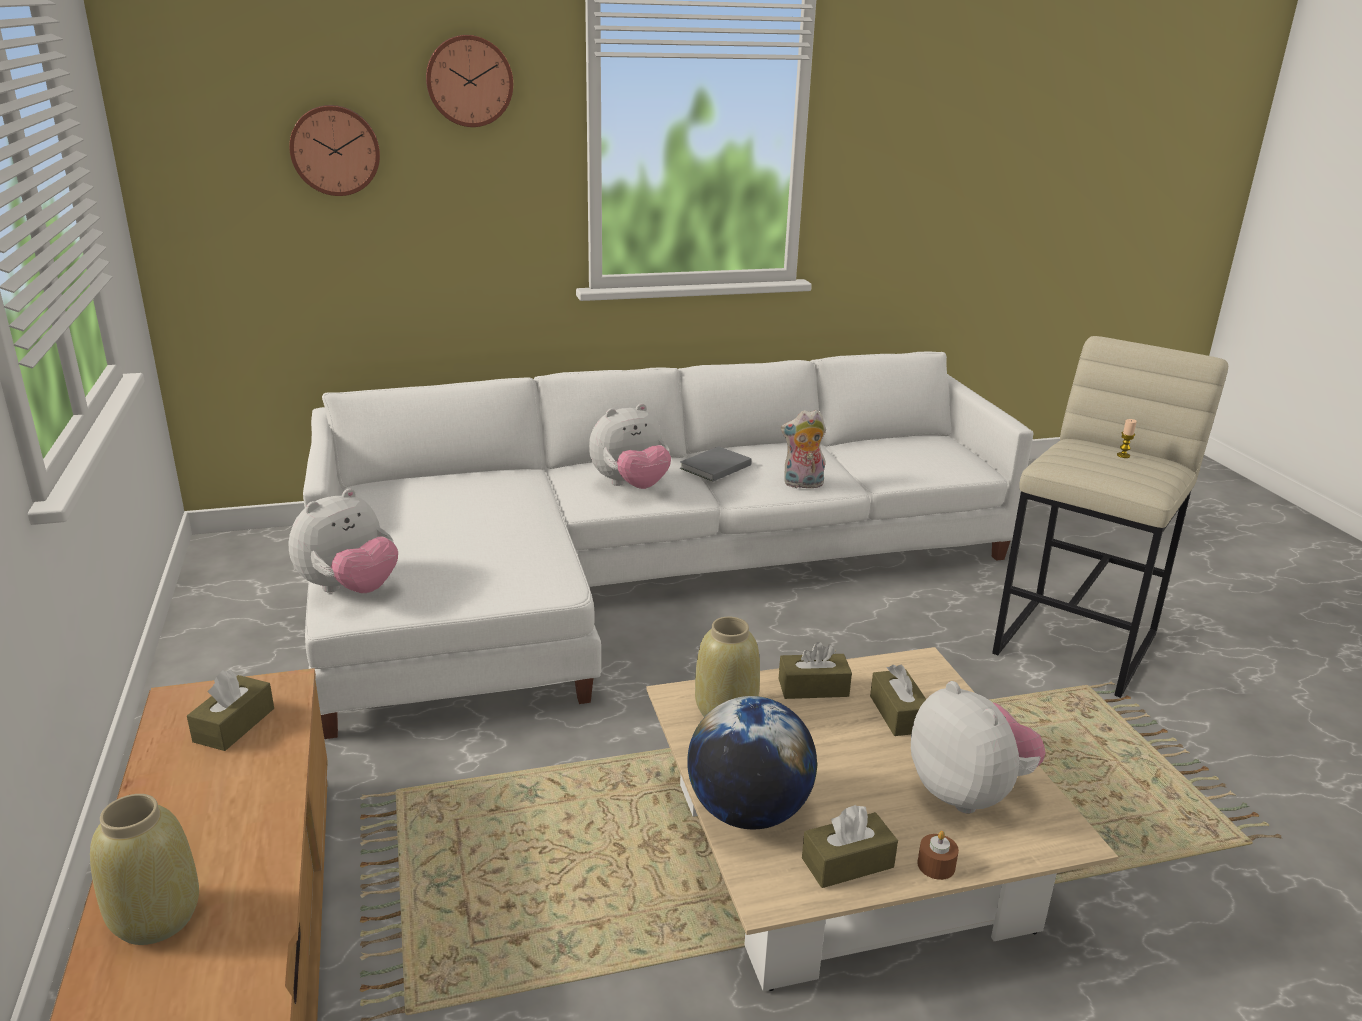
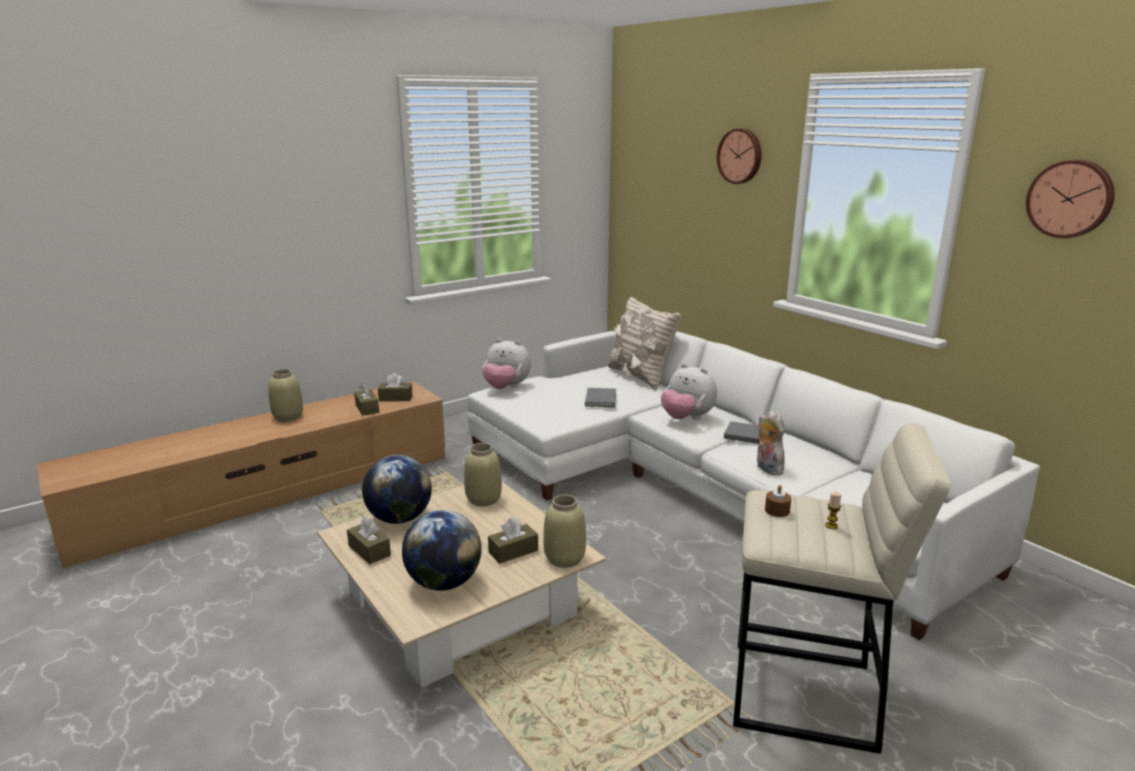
camera: 70 degrees right, 5 degrees down
(335, 150) = (679, 190): wall clock -> wall clock (1070, 199)
(442, 476) = (639, 377): none -> beige pillow
(507, 520) = (601, 399): none -> grey book
(813, 688) = (523, 521): brown tissue box -> brown tissue box (367, 408)
(928, 676) = (565, 558): none -> beige vase
(936, 865) = (375, 577): brown candle -> brown candle (777, 510)
(968, 793) = (444, 583): plush toy -> globe

